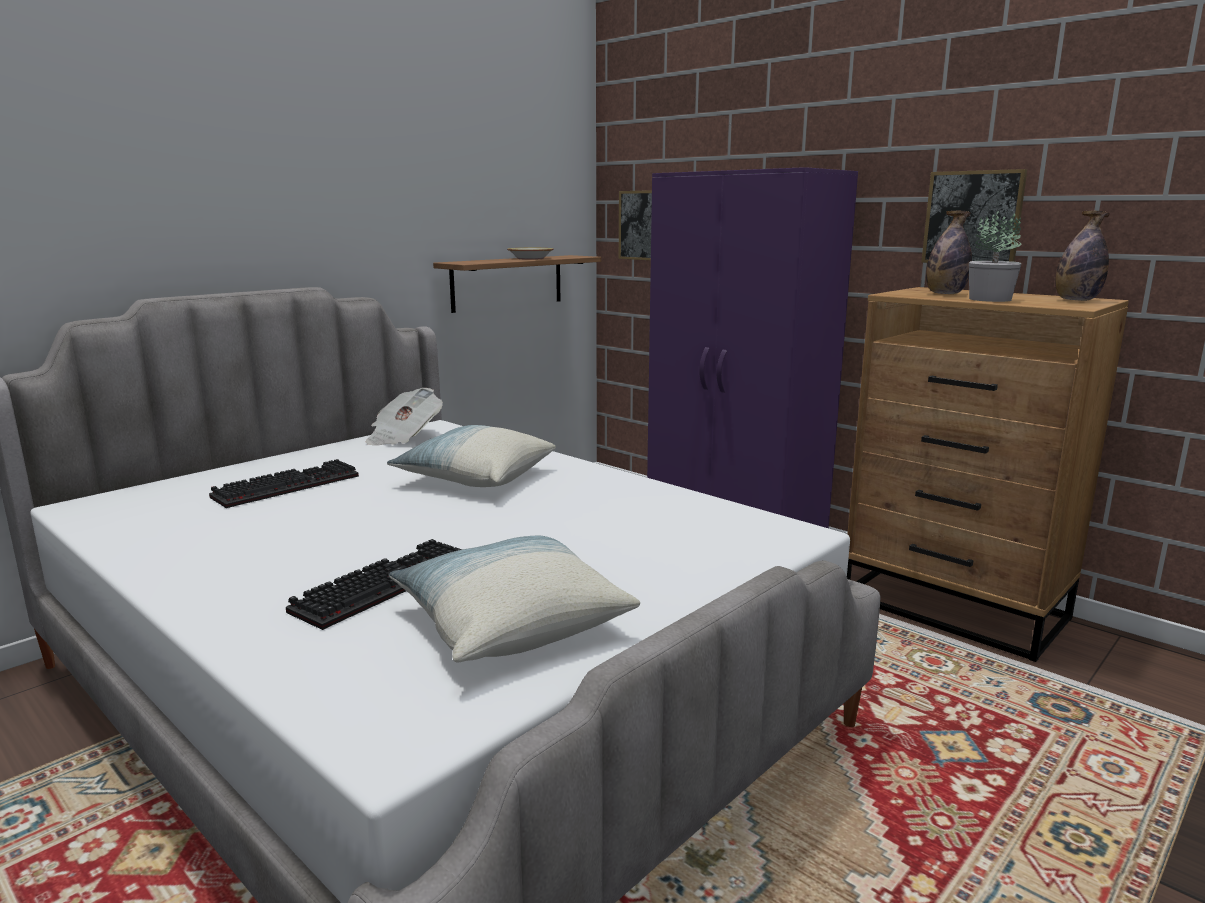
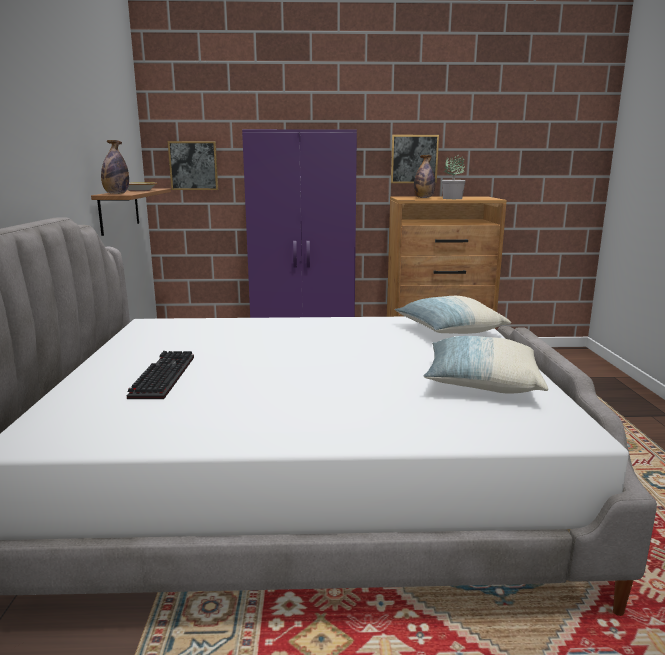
camera: 45 degrees left, 0 degrees up
(384, 584) = (387, 392): keyboard -> none
(403, 437) = (146, 332): newspaper -> none
(475, 478) = (268, 339): pillow -> pillow (449, 331)
(1076, 300) = (477, 197): bottle -> bottle (116, 194)

